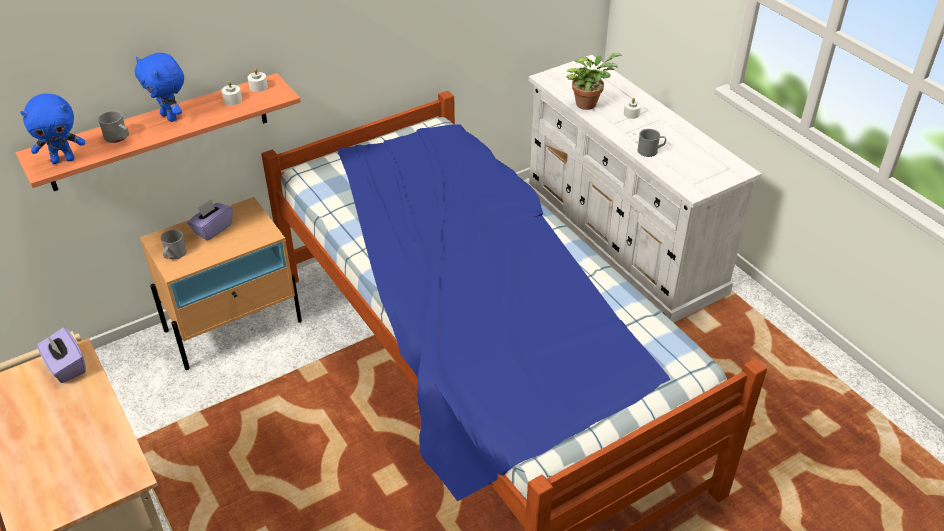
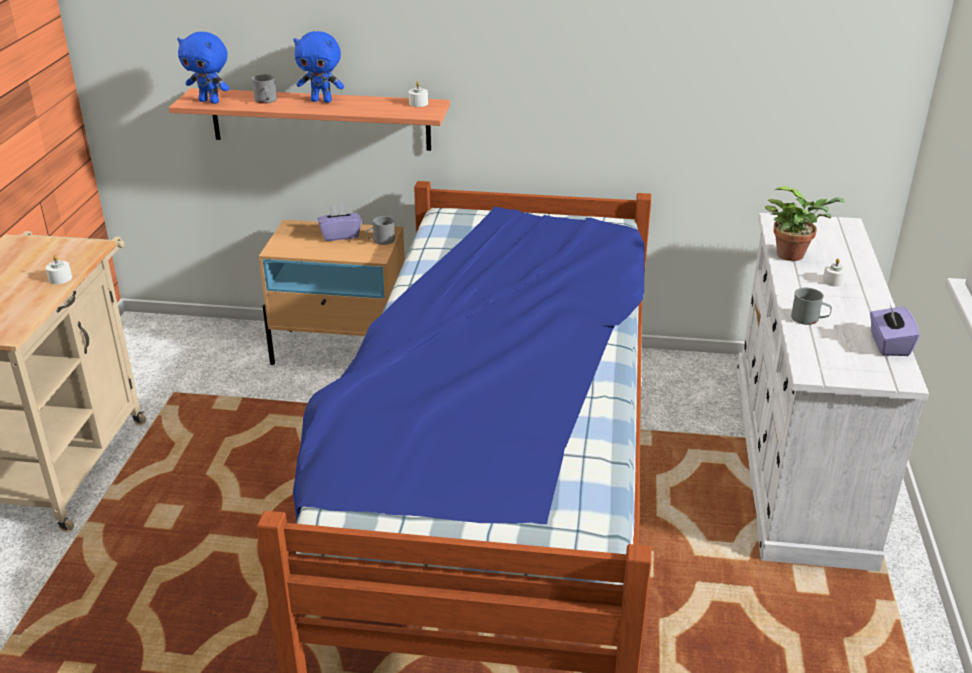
camera: 40 degrees right, 10 degrees down
(66, 366) = (75, 250): purple tissue box -> purple tissue box (888, 344)
(170, 117) = (322, 101): blue plush toy -> blue plush toy turned 75 degrees counterclockwise
(174, 255) = (289, 240): grey mug -> grey mug (381, 241)
(232, 100) = (384, 105): white candle -> white candle (60, 278)

